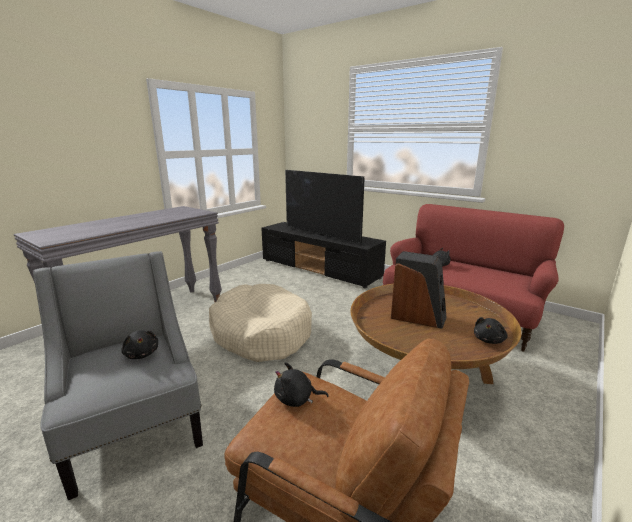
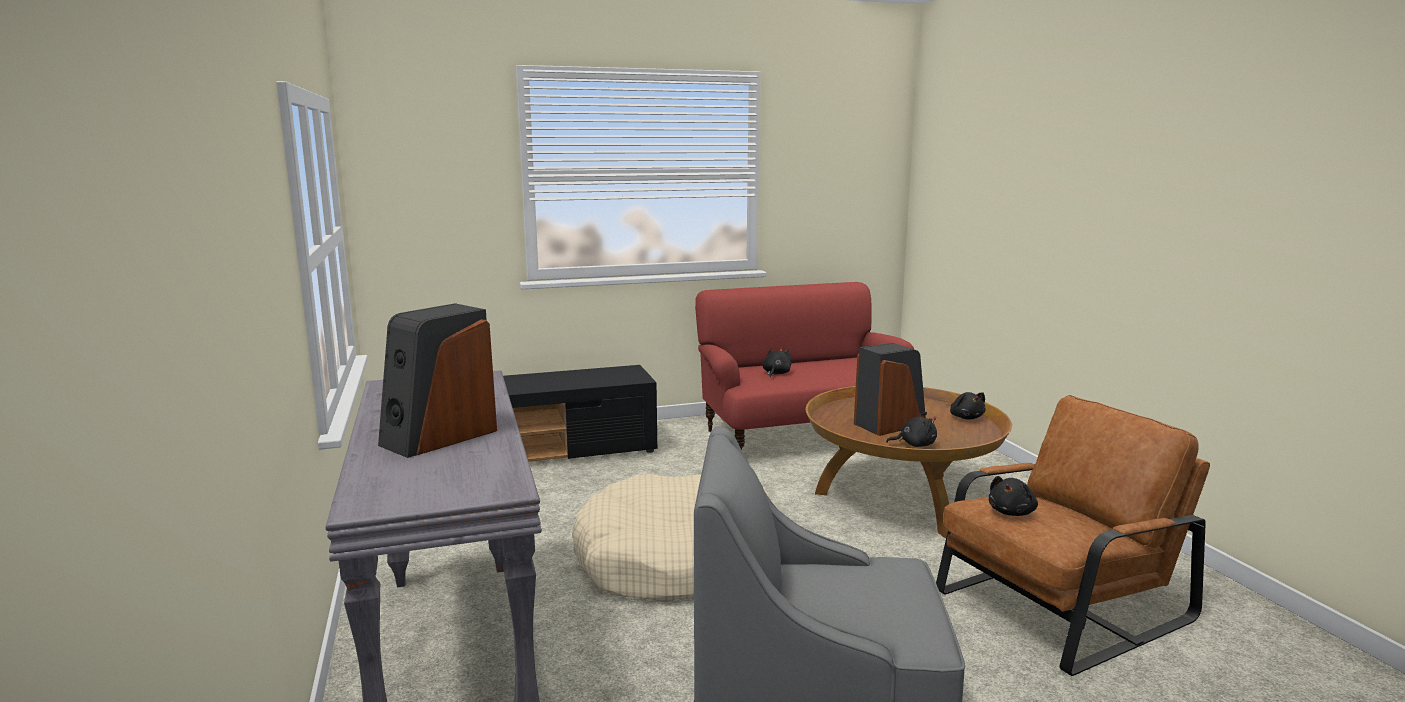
camera: 55 degrees left, 5 degrees down
(115, 224) = (439, 437): none -> speaker
(142, 354) = (840, 573): black plush toy -> black plush toy (914, 445)
(321, 235) = (535, 385): television -> none

